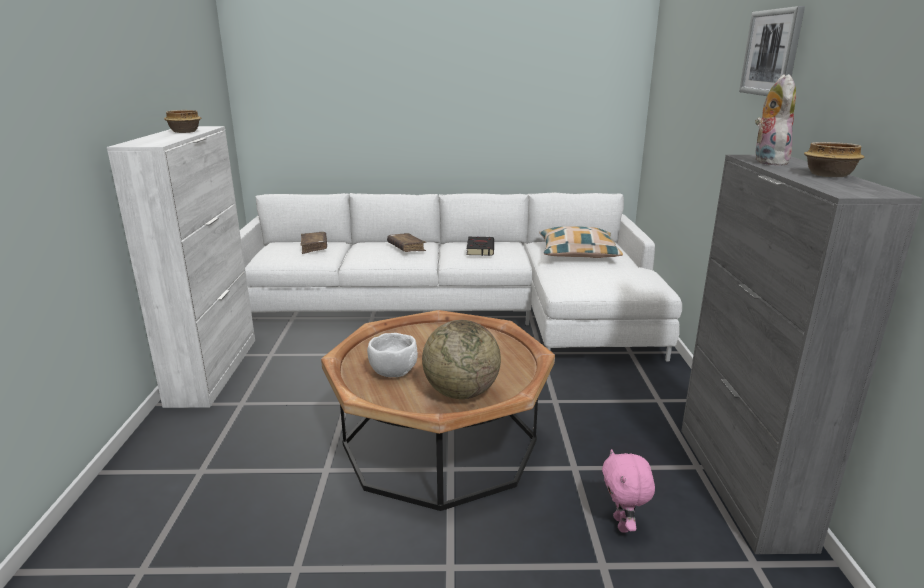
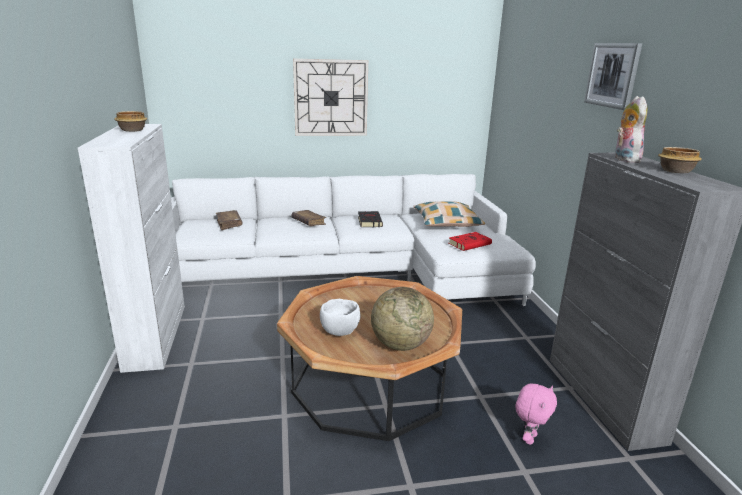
camera: 10 degrees left, 0 degrees up
(441, 99) = (331, 98): none -> wall clock
(597, 278) = (470, 244): none -> red book
(622, 524) = (529, 438): pink plush toy -> pink plush toy turned 135 degrees counterclockwise

